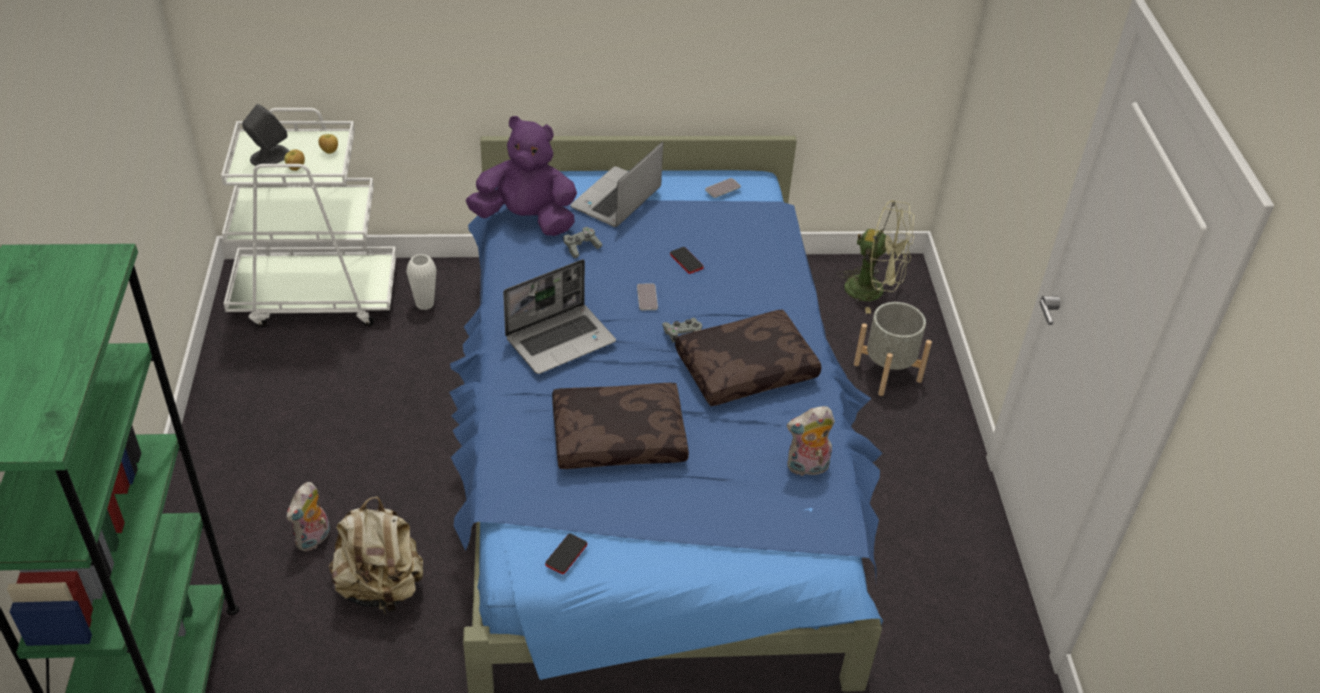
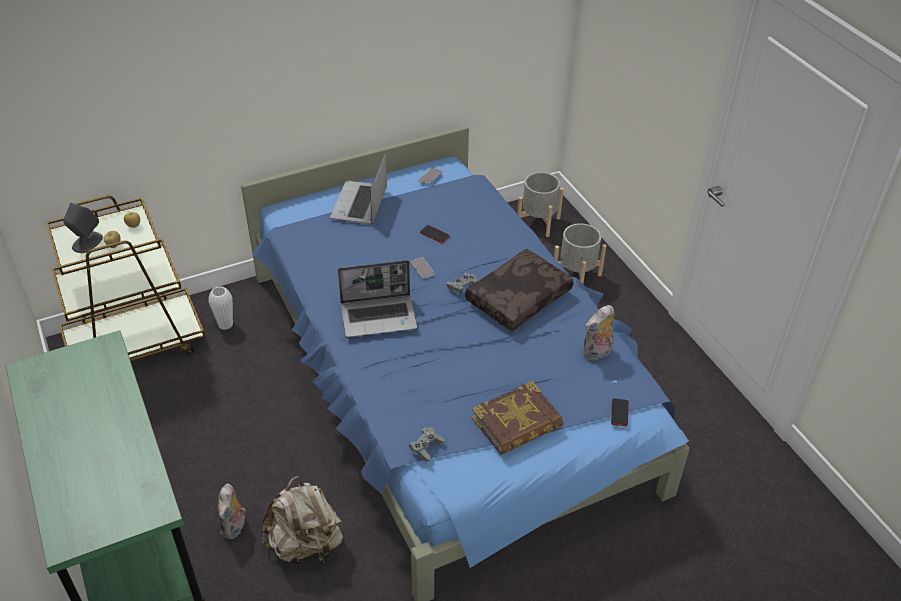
camera: 20 degrees left, 0 degrees up
(316, 296) = (137, 343): white cart -> brown cart
(526, 219) = (302, 237): purple plush toy -> none
(561, 339) = (379, 316): laptop -> laptop turned 45 degrees clockwise
(566, 554) = (470, 469): phone -> phone (619, 413)
(581, 247) = (354, 246): grey game controller -> grey game controller (426, 448)
(619, 435) = (459, 372): brown pillow -> none
(654, 520) = (517, 423): none -> book
(873, 290) = (538, 222): green fan -> grey planter

